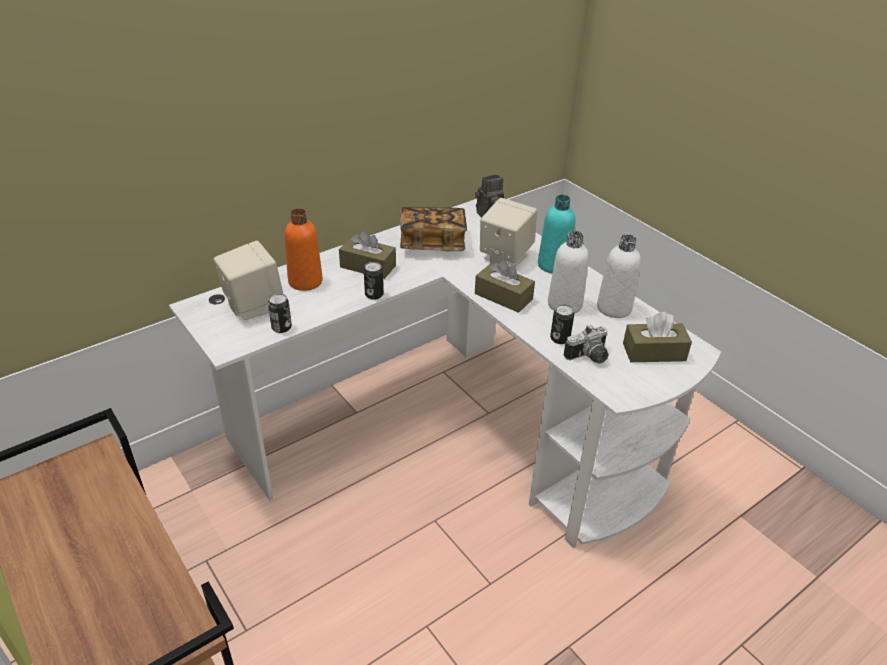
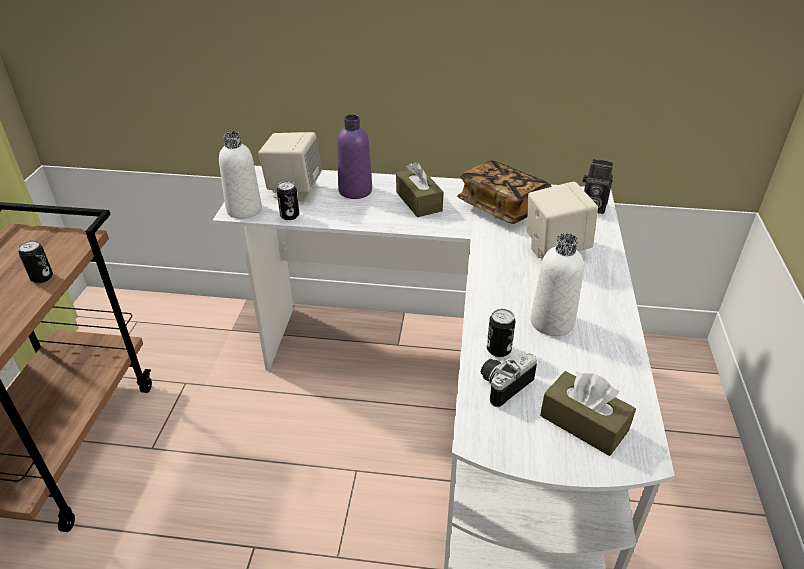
camera: 45 degrees right, 0 degrees up
(305, 281) = (355, 191): orange bottle -> purple bottle
(374, 295) = (390, 225): can -> can (42, 277)
(503, 297) = (499, 283): brown tissue box -> none
(553, 265) = (595, 281): turquoise bottle -> none
(589, 357) = (502, 384): camera -> camera turned 120 degrees clockwise
(614, 308) = (603, 354): white bottle -> white bottle (244, 210)

